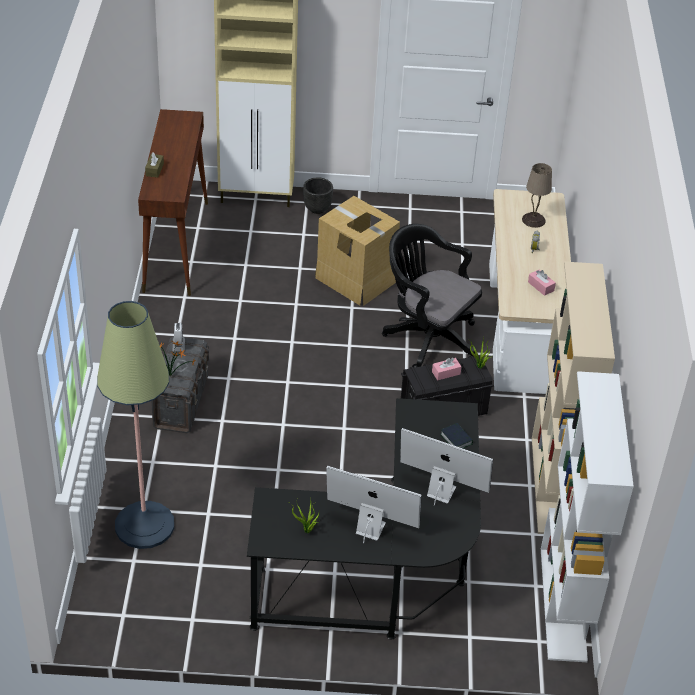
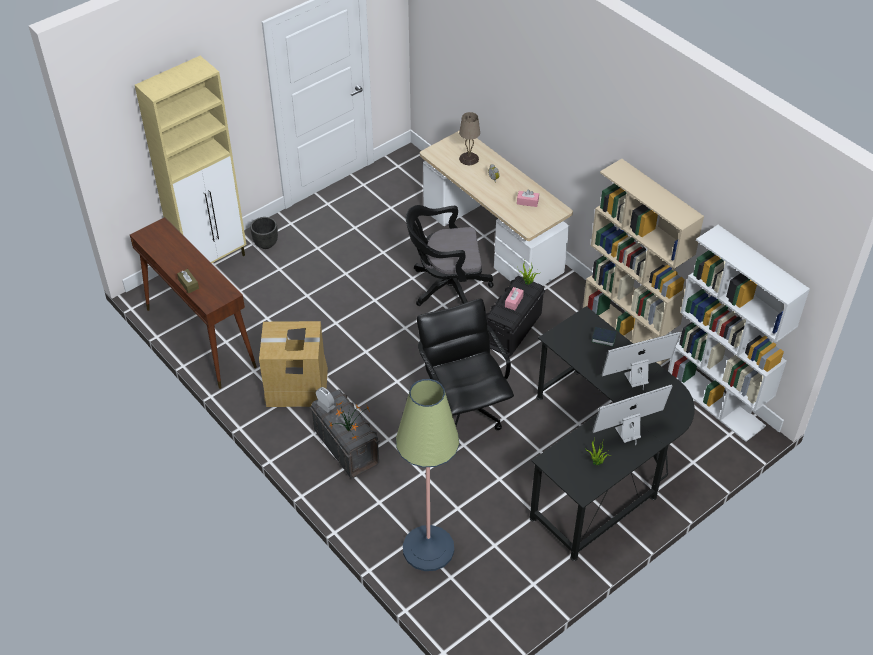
camera: 40 degrees left, 5 degrees up
(314, 442) = (463, 409): none -> black office chair
(355, 279) = (353, 278): cardboard box -> cardboard box (296, 387)

